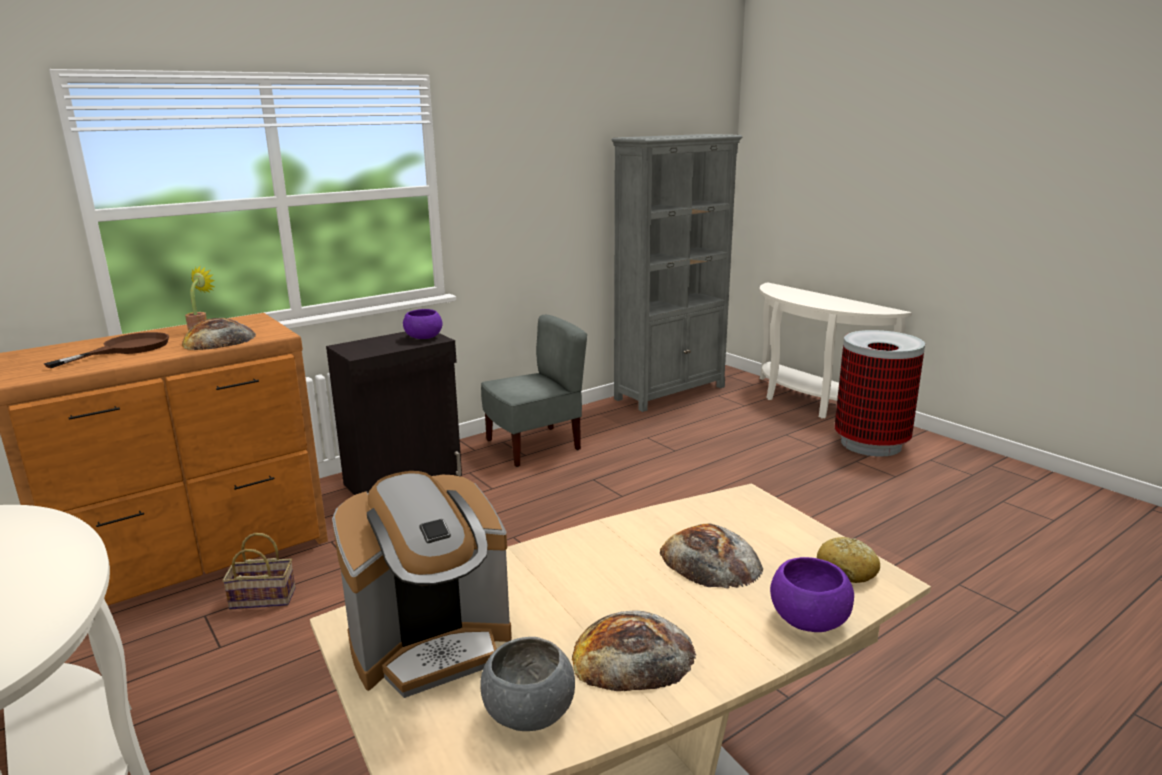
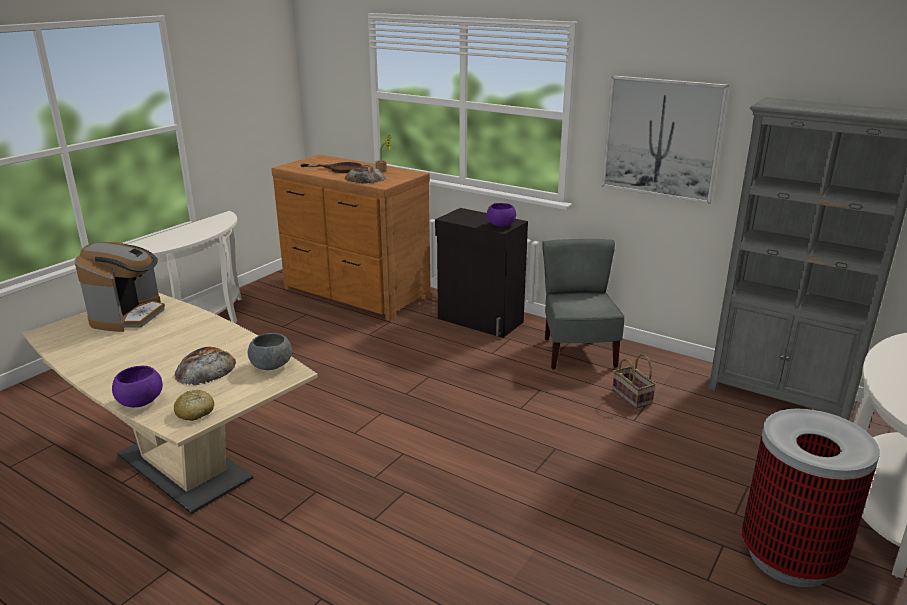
camera: 70 degrees right, 5 degrees up
(265, 598) = (326, 323): basket -> basket (633, 397)
(431, 645) = (128, 316): coffee machine -> coffee machine turned 120 degrees counterclockwise
(528, 712) = (77, 343): grey bowl -> grey bowl (271, 365)
(532, 194) = (662, 138): none -> picture
(534, 446) = (577, 353): grey chair -> grey chair turned 135 degrees counterclockwise
(633, 655) = (114, 358): bread -> none

